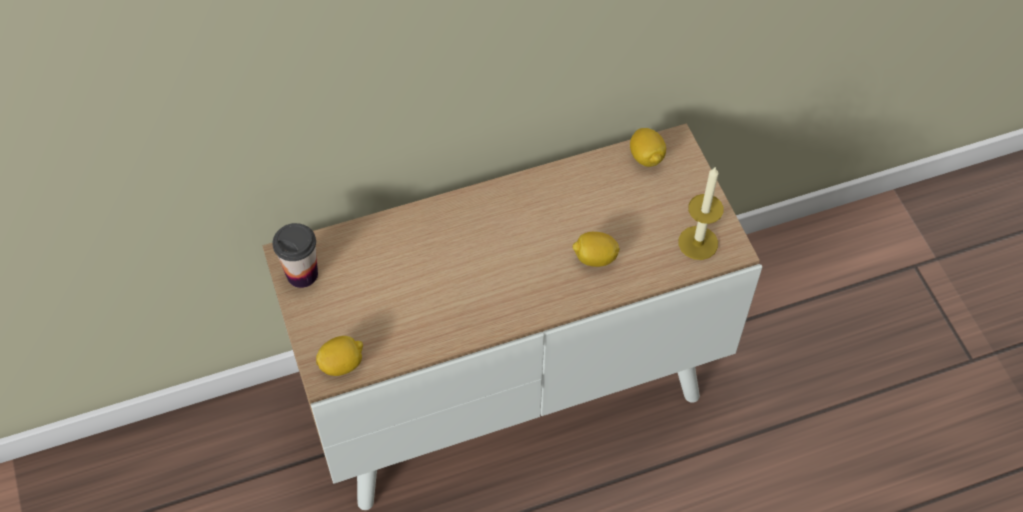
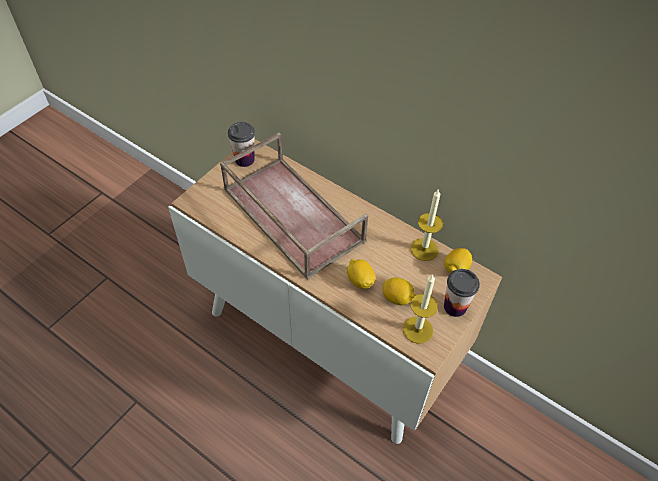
camera: 55 degrees right, 5 degrees down
(342, 364) = (201, 204): lemon -> lemon (397, 298)
(441, 273) = (290, 215): none -> brown tray
(598, 169) = (424, 249): none -> candle
(693, 190) = (455, 306): none -> cup

